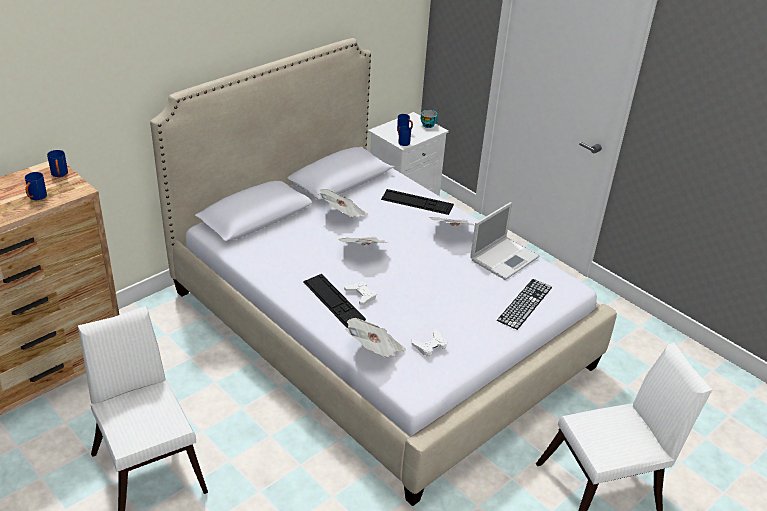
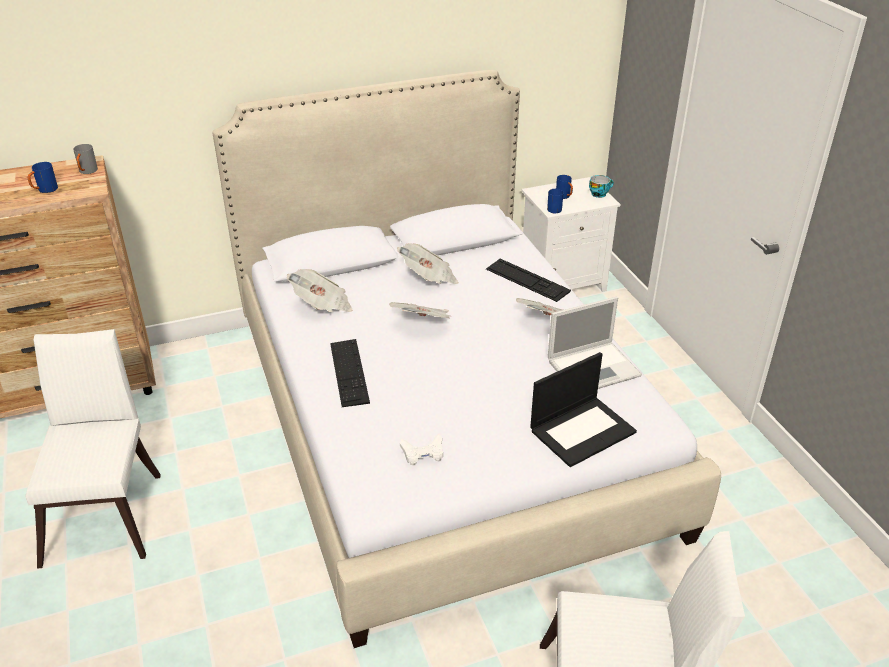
camera: 25 degrees right, 0 degrees up
(59, 175) = (87, 172): blue mug -> grey mug
(361, 295) = (384, 373): white game controller -> none
(375, 350) = (354, 441): newspaper -> newspaper (322, 305)
(525, 303) = (582, 430): keyboard -> laptop

